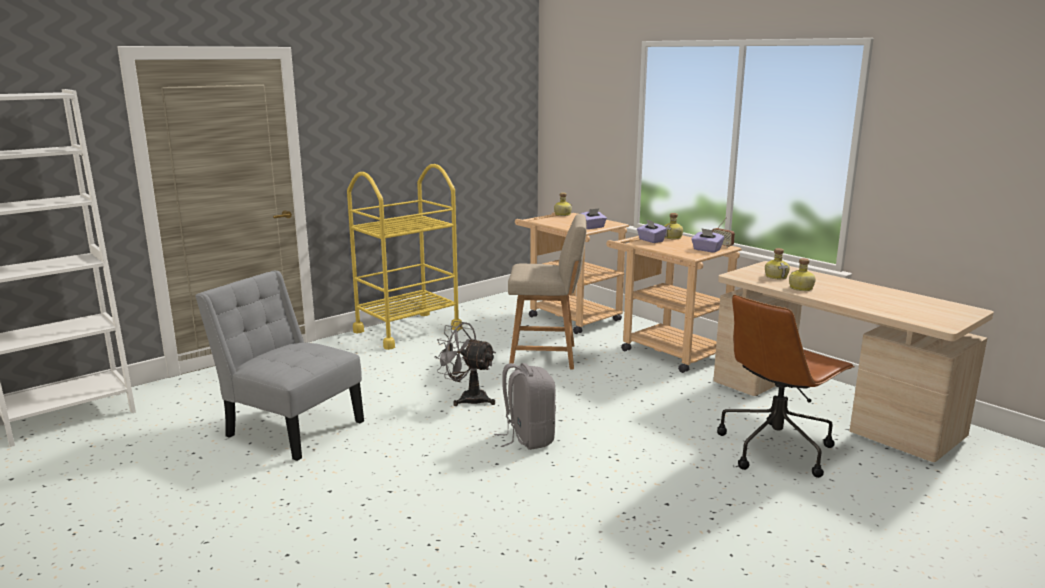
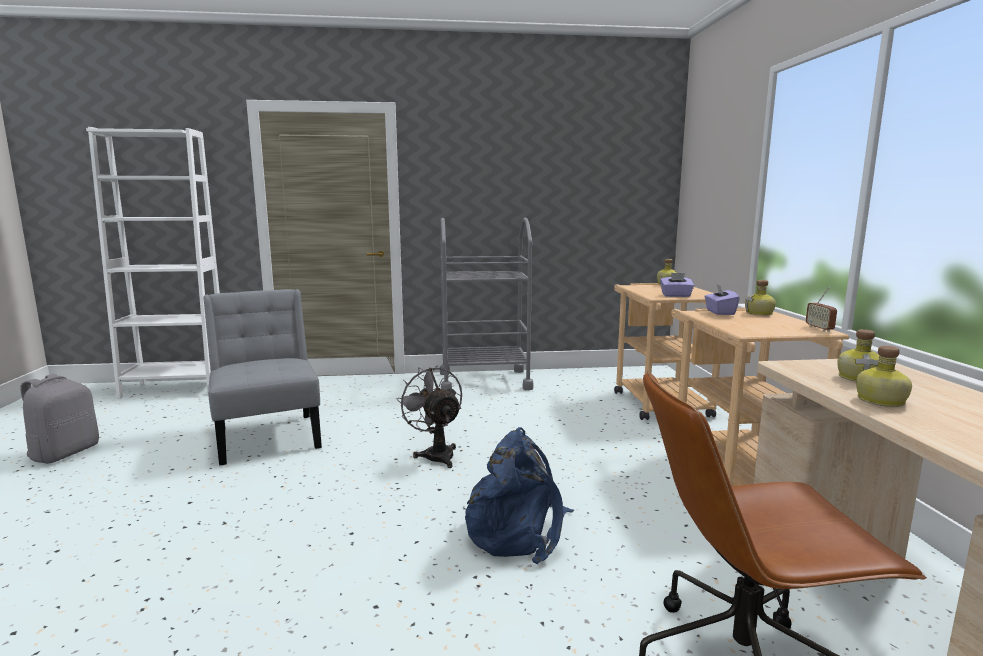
camera: 35 degrees right, 5 degrees down
(407, 330) = (484, 381): yellow cart -> grey cart
(528, 438) = (424, 516): grey backpack -> grey backpack (65, 453)
(547, 356) = (576, 434): beige chair -> none
(598, 426) = (518, 530): none -> blue backpack
(706, 250) = (782, 330): purple tissue box -> none

